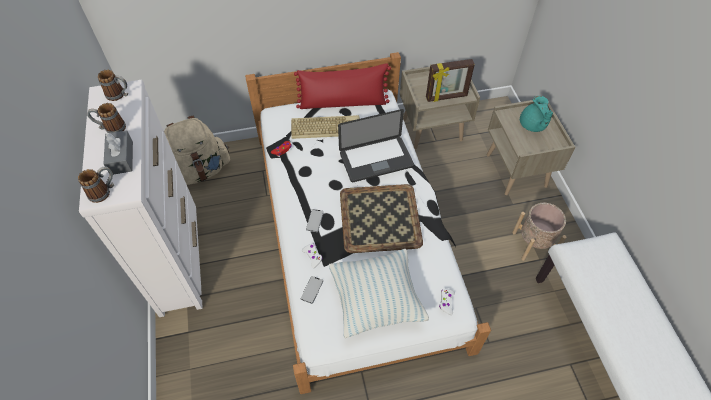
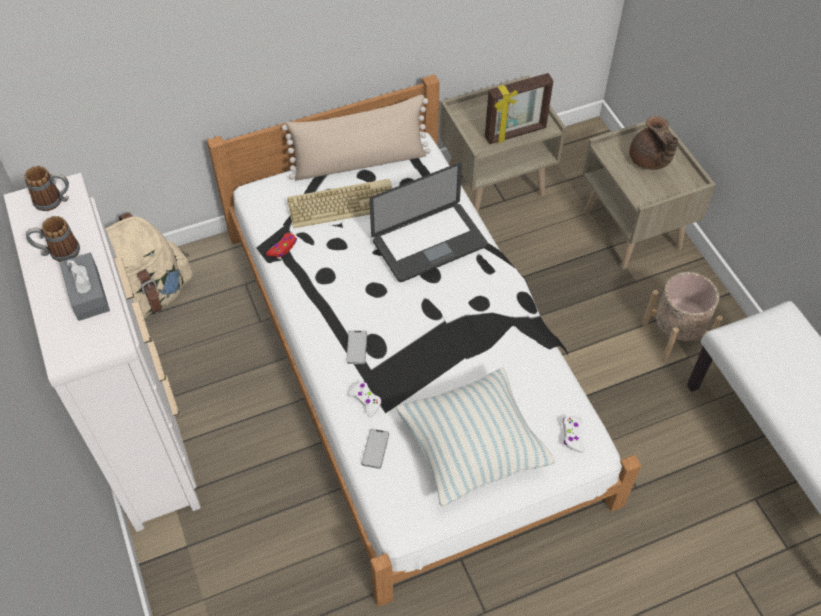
camera: 10 degrees left, 0 degrees up
(104, 192) = (77, 346): mug -> none
(343, 103) = (360, 162): red pillow -> beige pillow
(379, 219) = (452, 330): tray -> none
(532, 125) = (649, 160): turquoise teapot -> brown teapot

